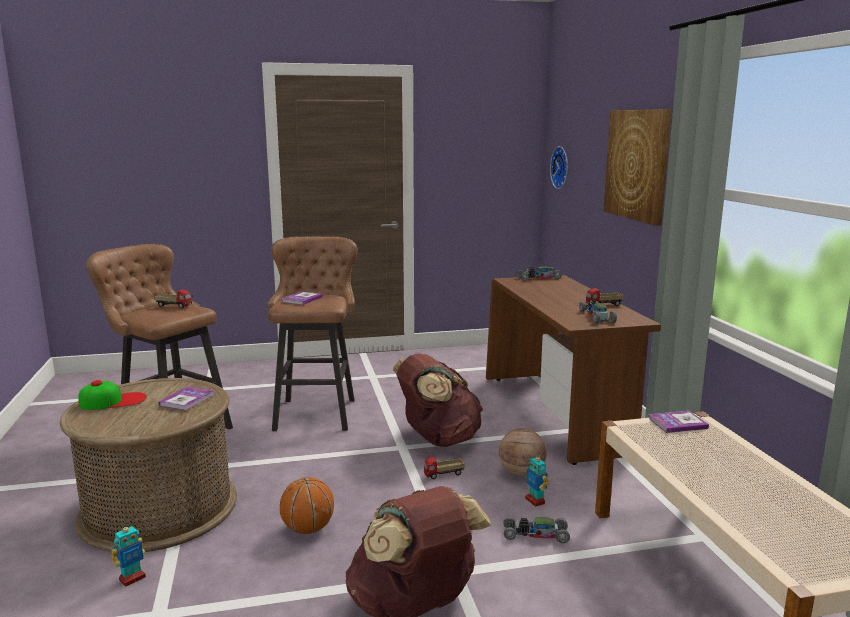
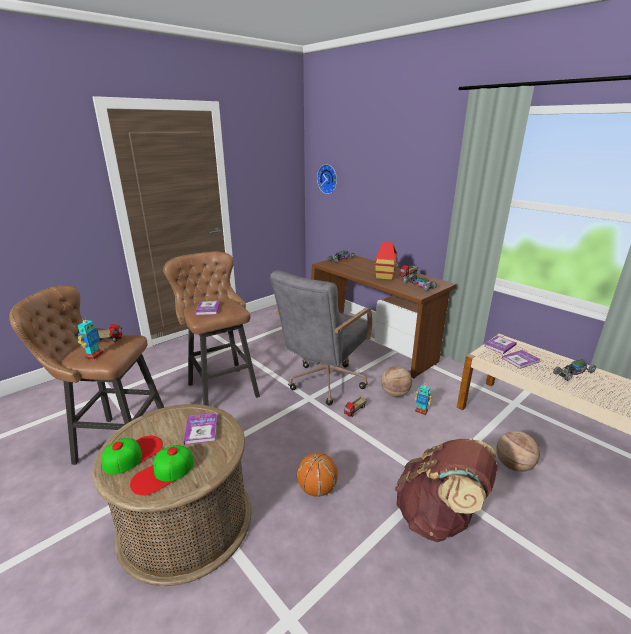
camera: 30 degrees left, 10 degrees up
(116, 419) = (163, 473): none -> cap
(132, 578) = (233, 598): toy robot -> toy robot (94, 355)
(438, 439) = (324, 385): brown backpack -> grey office chair
(535, 535) = (445, 435): toy car -> toy car (573, 373)
(566, 301) = (384, 276): none -> toy house
(596, 599) = (513, 465): none -> basketball
(637, 165) = (412, 180): picture -> none
(683, 445) = (520, 360): none -> book

